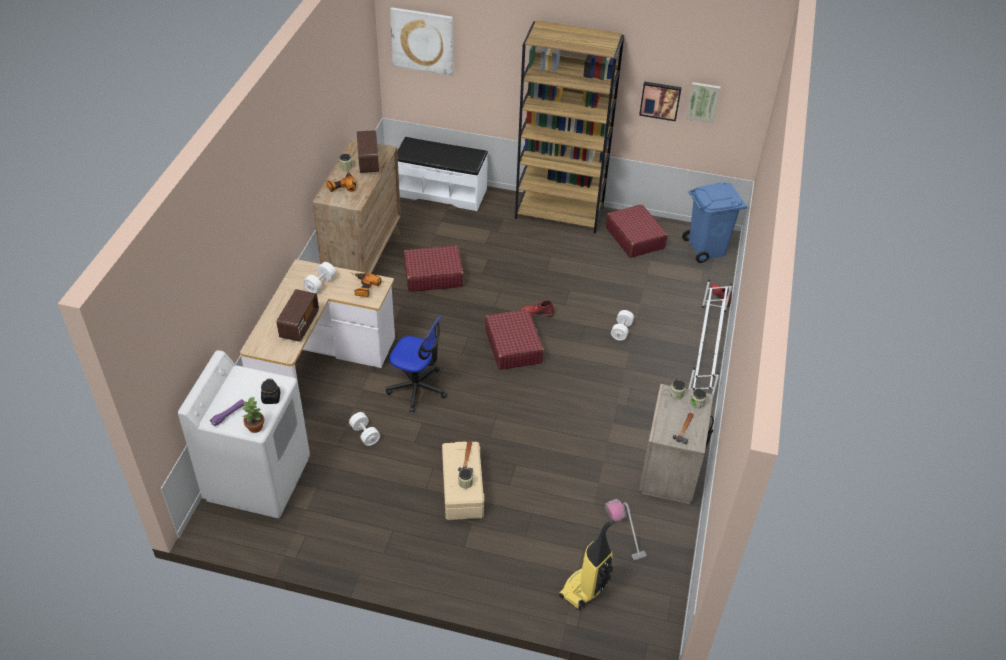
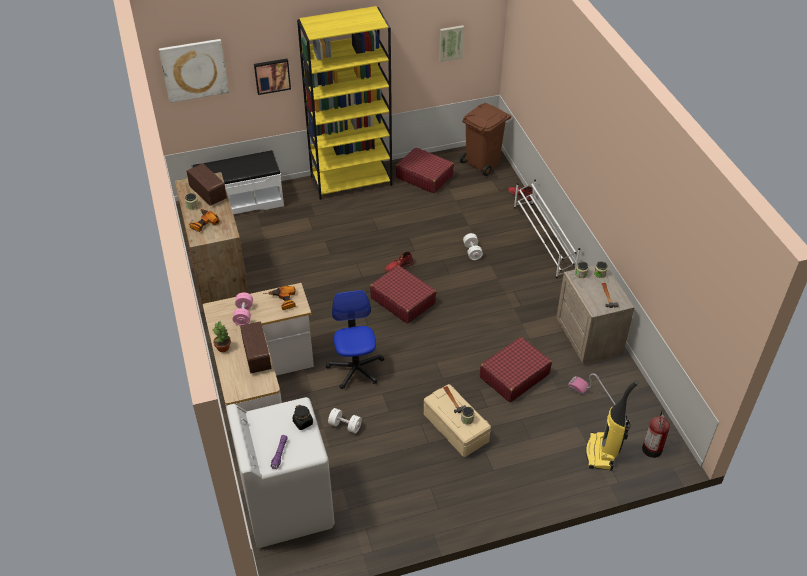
camera: 30 degrees left, 0 degrees up
(255, 427) = (312, 452): potted plant -> potted plant (223, 347)
(320, 284) = (243, 314): white dumbbell -> pink dumbbell
(417, 388) = (356, 368): office chair -> office chair turned 90 degrees counterclockwise
(433, 275) = (292, 273): red suitcase -> red suitcase (514, 375)
(560, 213) = (351, 180): brown bookcase -> yellow bookcase
(642, 612) = (652, 448): none -> fire extinguisher
(660, 100) = (415, 53): picture -> picture (272, 75)
(707, 249) = (483, 163): blue trash can -> brown trash can

